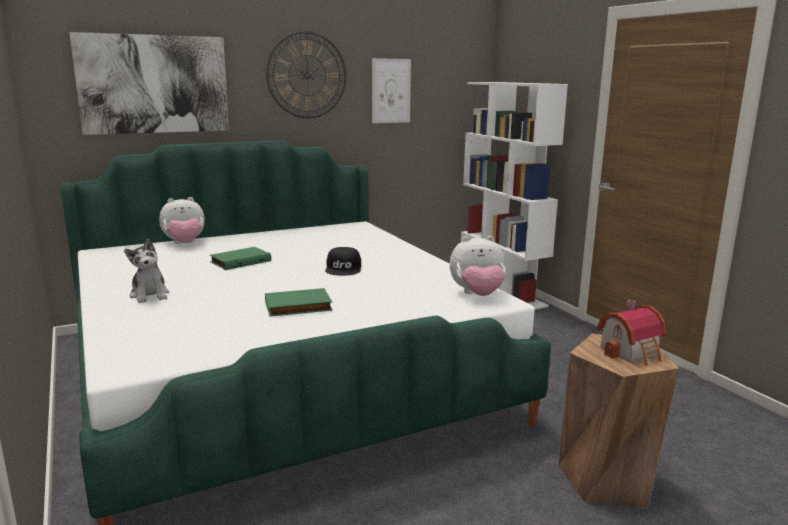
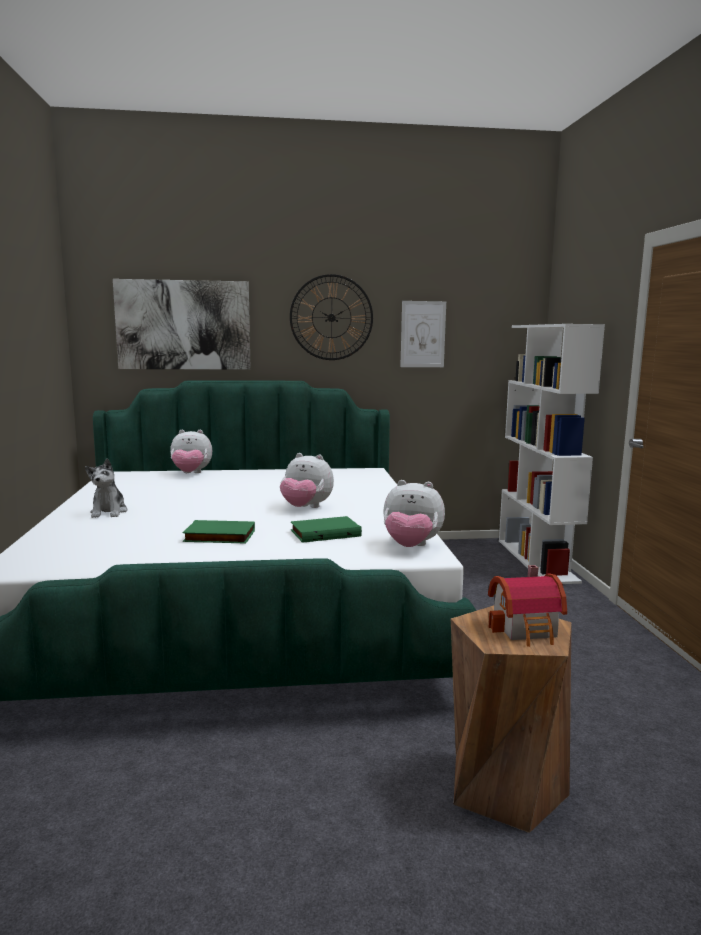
camera: 20 degrees right, 5 degrees down
(240, 261) = (219, 492): green book -> green book (325, 533)
(344, 268) = (306, 508): black cap -> plush toy

